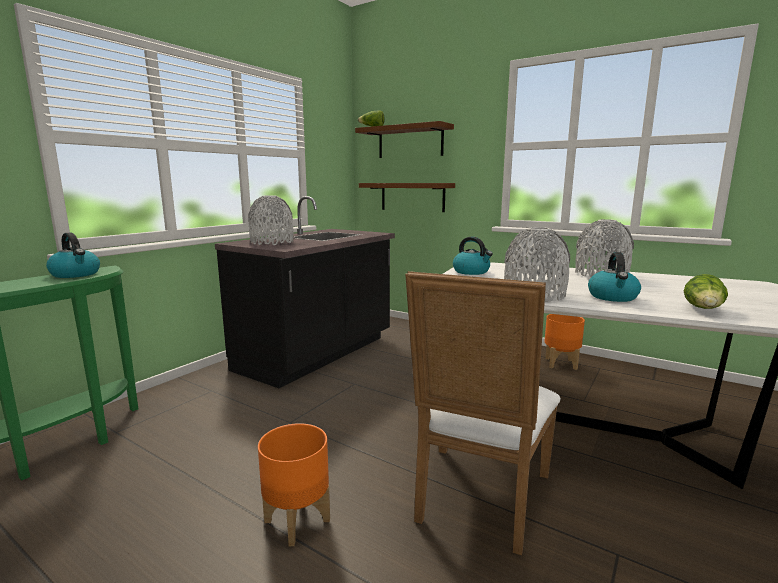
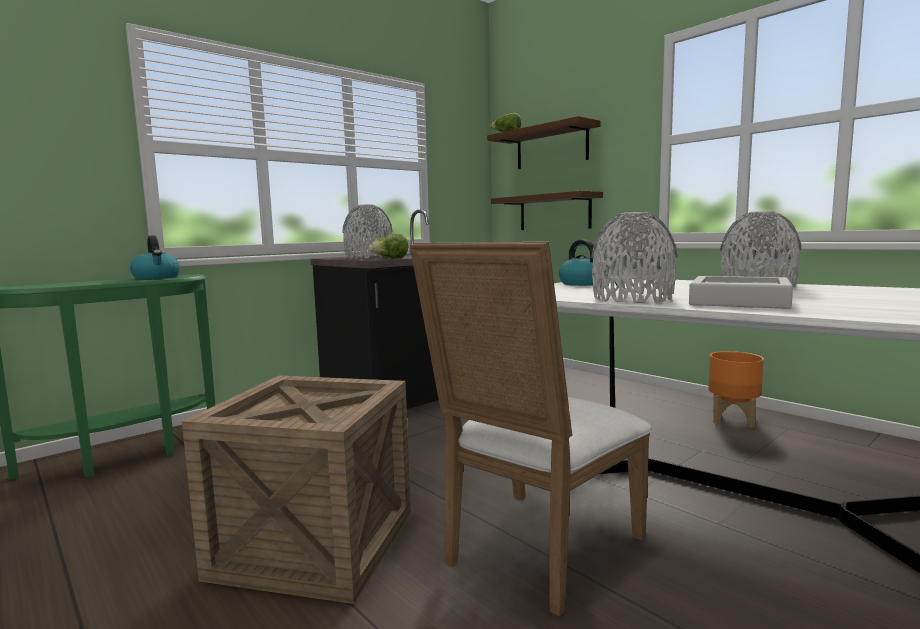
camera: 15 degrees right, 5 degrees down
(296, 520) = (315, 543): orange planter -> crate
(613, 297) = (739, 301): kettle -> grey tray
(704, 310) = (860, 311): lettuce -> lettuce (389, 258)

